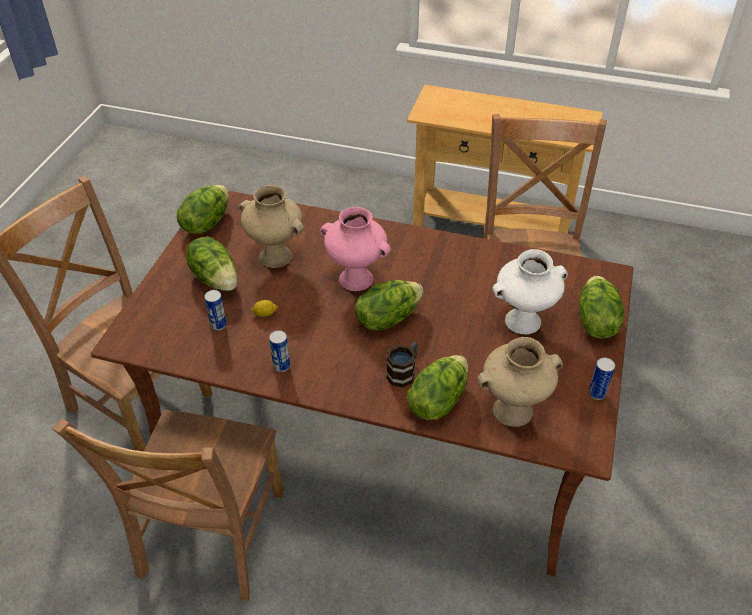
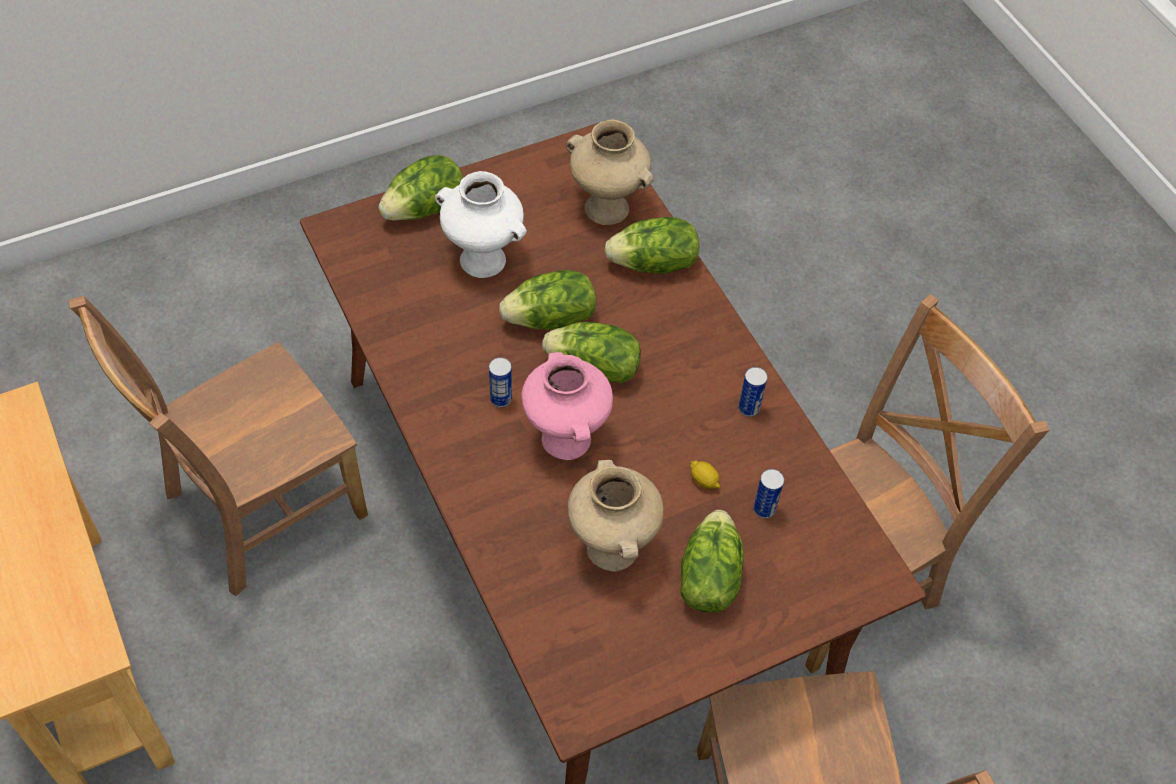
camera: 135 degrees left, 10 degrees up
(206, 223) = (634, 684): lettuce -> lettuce (551, 319)
(404, 372) = (648, 309): mug -> none
(596, 393) = (524, 165): can -> can (501, 399)

